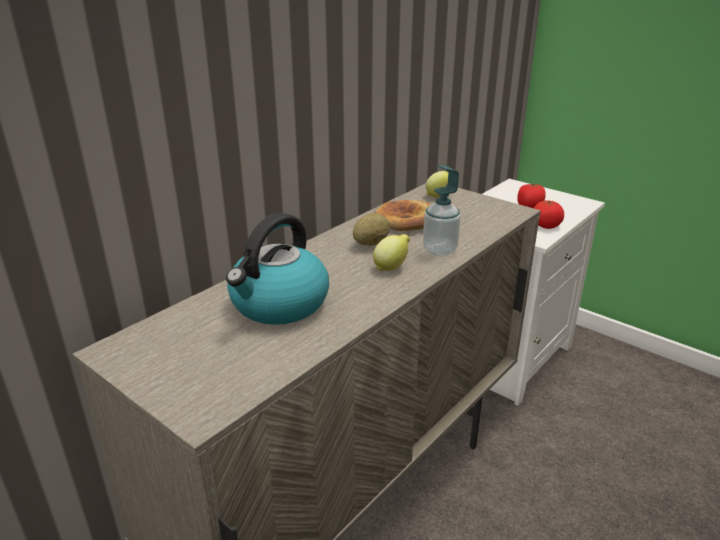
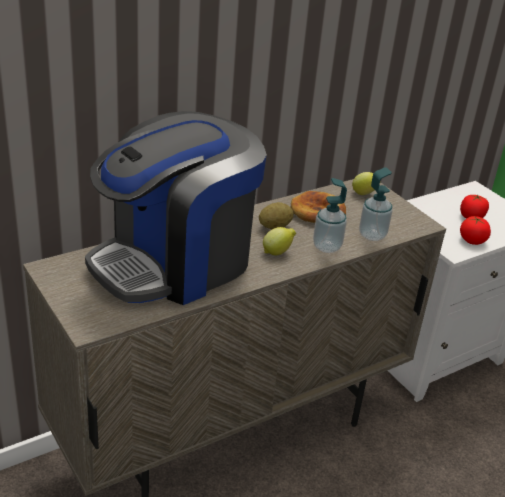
camera: 15 degrees right, 5 degrees up
(279, 304) = (175, 262): kettle -> coffee machine
(476, 230) = (372, 235): none -> soap dispenser

